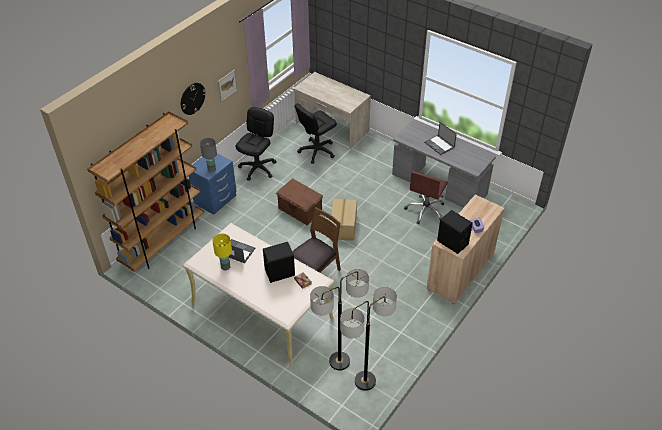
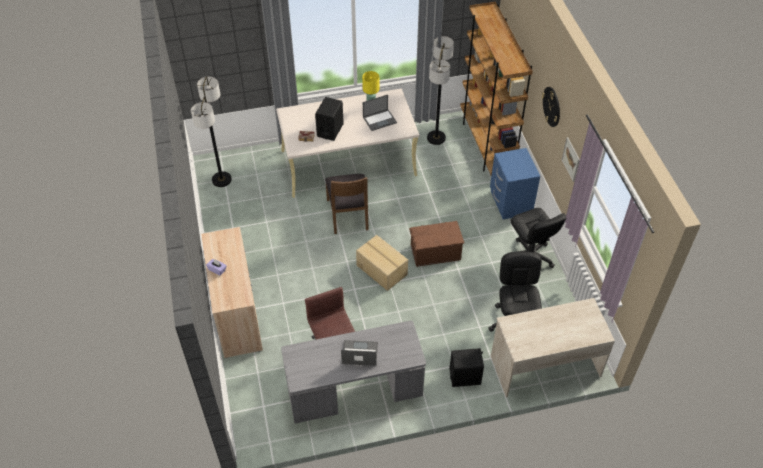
camera: 130 degrees right, 5 degrees up
(211, 169) = (508, 162): grey table lamp -> none
(339, 361) = (253, 177): floor lamp -> floor lamp (436, 138)
(452, 242) = (224, 240): black speaker -> black speaker (465, 377)

